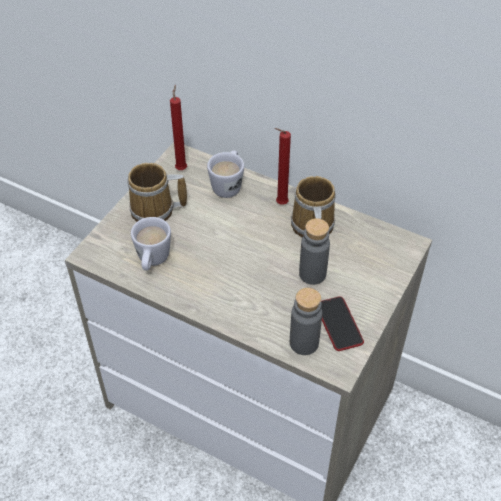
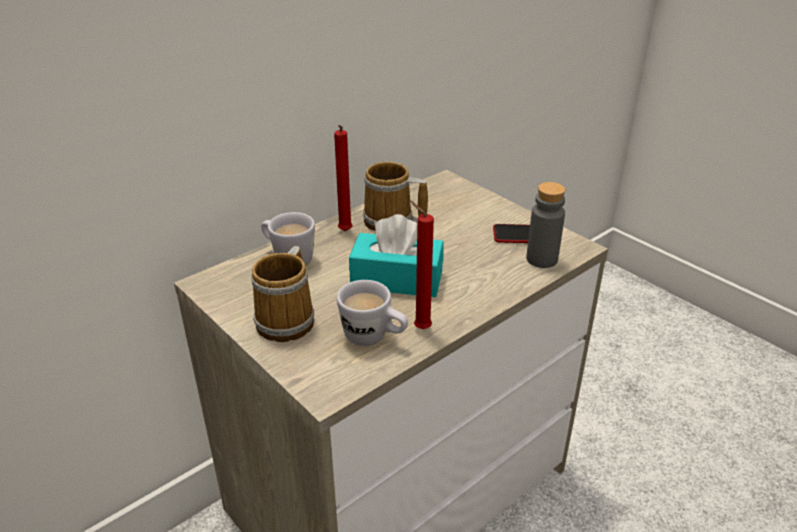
camera: 70 degrees left, 15 degrees down
(181, 168) = (230, 285): red candle -> red candle (420, 328)
(228, 254) = (397, 280): none -> turquoise tissue box
(312, 274) = (455, 235): grey bottle -> none

